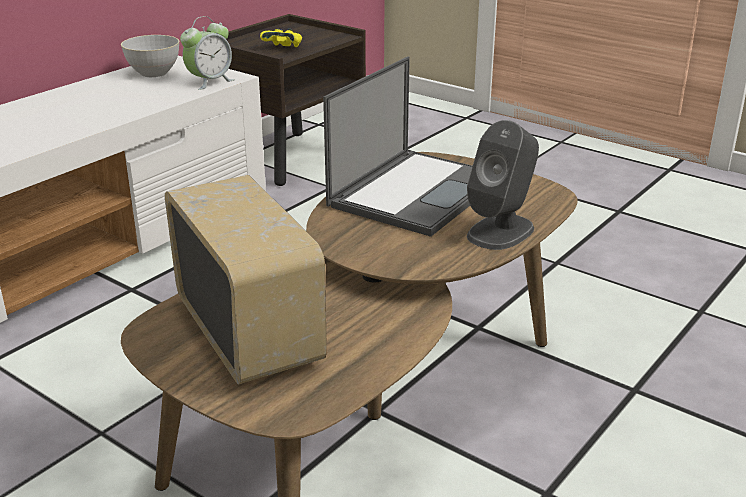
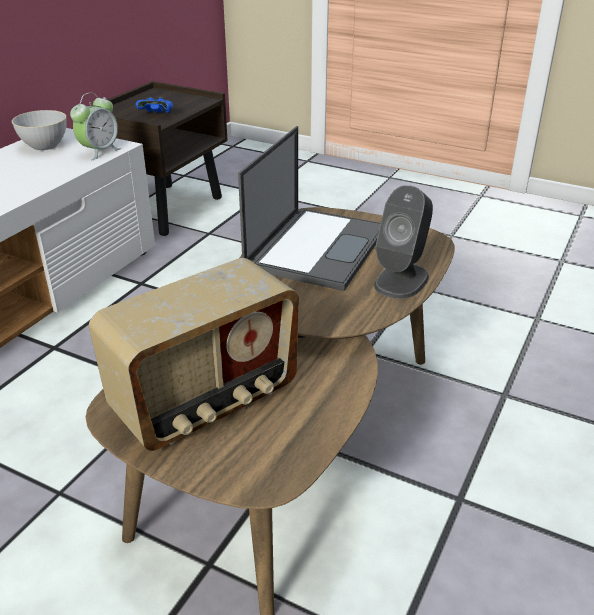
camera: 10 degrees left, 5 degrees up
(250, 333) = (206, 402): radio -> radio turned 90 degrees clockwise
(284, 48) = (157, 114): yellow game controller -> blue game controller

